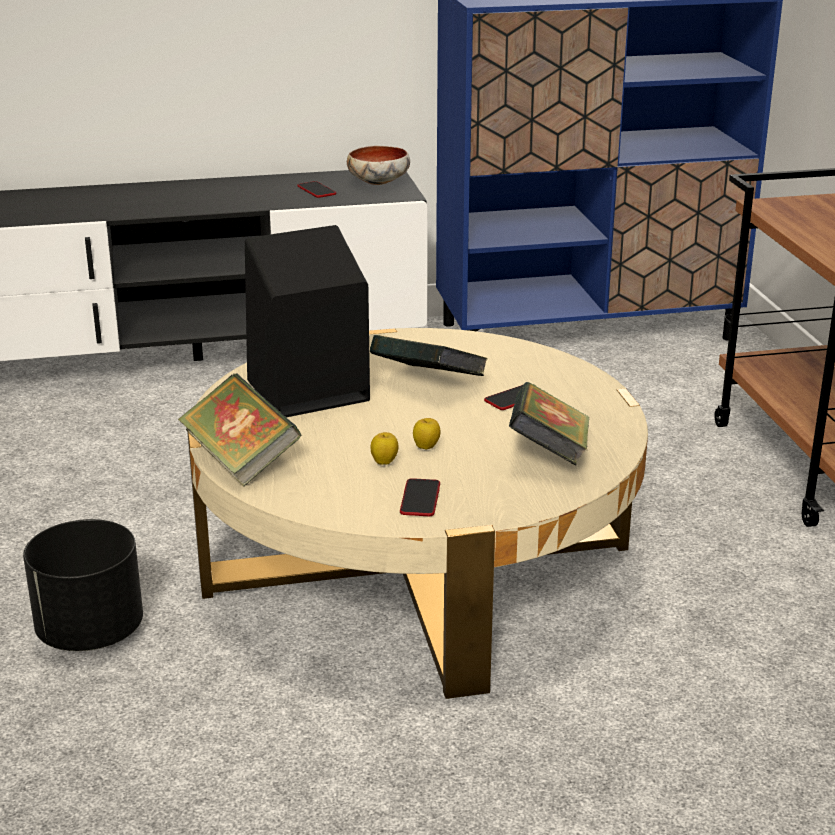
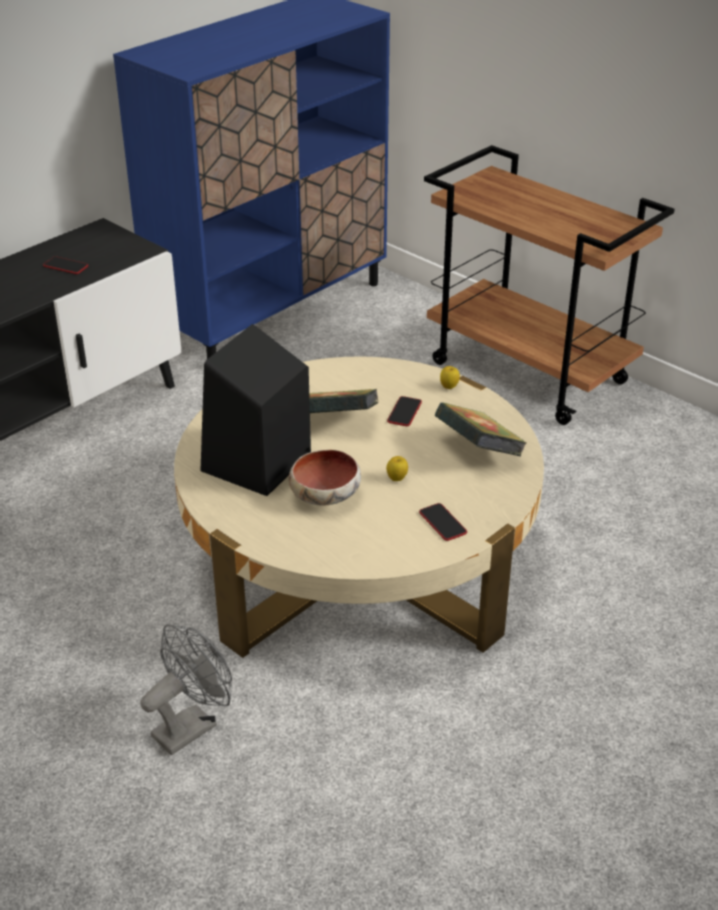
camera: 35 degrees left, 10 degrees up
(90, 632) = (192, 725): black planter -> grey fan
(240, 460) = (286, 544): book -> none
(379, 182) = (106, 241): bowl -> bowl (325, 495)
(384, 463) = (385, 503): apple -> apple (449, 387)

